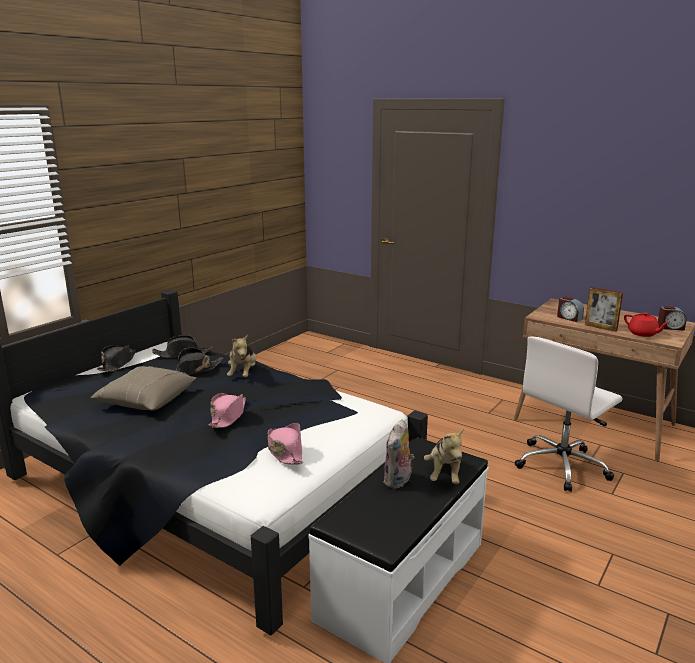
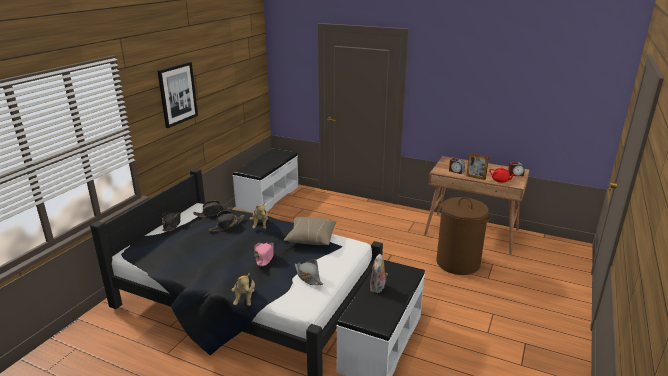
camera: 10 degrees left, 5 degrees up
(146, 400) = (206, 250): beige pillow -> beige pillow (311, 238)
(152, 180) = (177, 94): none -> picture
(285, 451) = (308, 276): pink hat -> grey hat
(292, 352) = (268, 197): none -> white bench
(444, 474) = (403, 281): plush toy -> plush toy (245, 298)
(562, 465) = (457, 263): white office chair -> brown laundry basket

